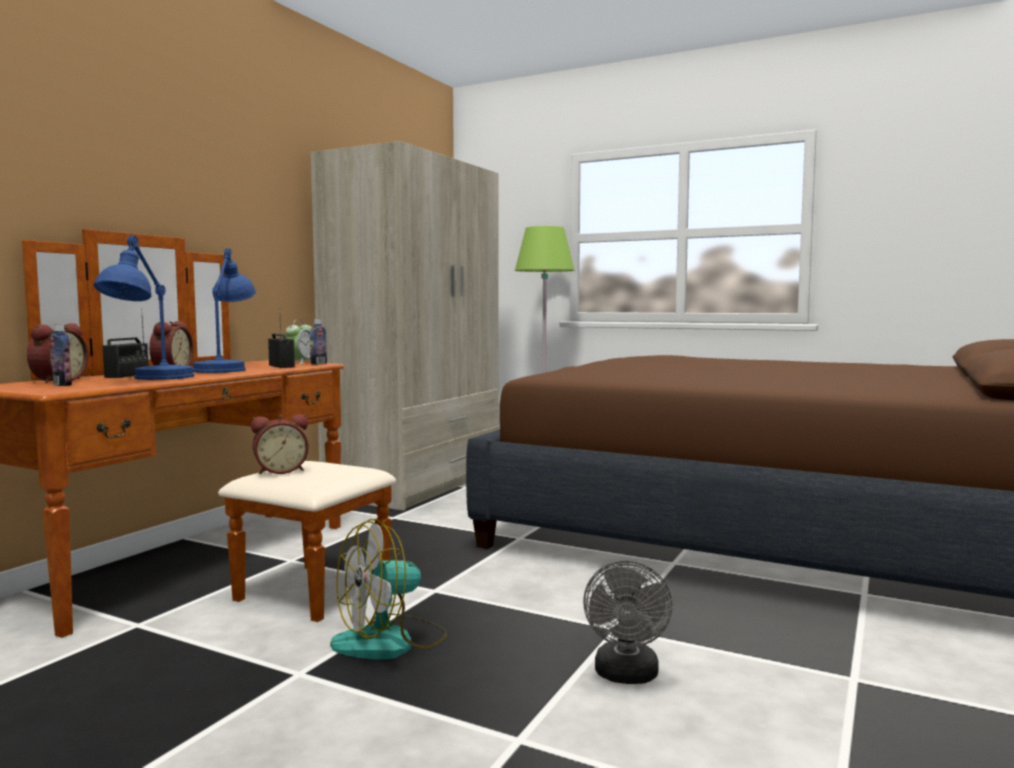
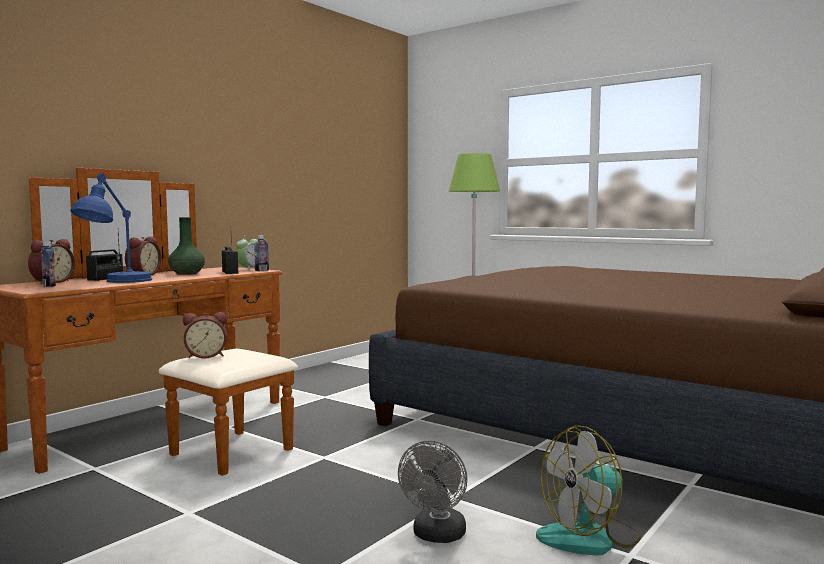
camera: 10 degrees right, 0 degrees up
(227, 368) = (186, 273): blue table lamp -> green vase
(390, 641) = (268, 494): fan -> fan (589, 537)
(417, 484) = (359, 370): beige wardrobe -> none

